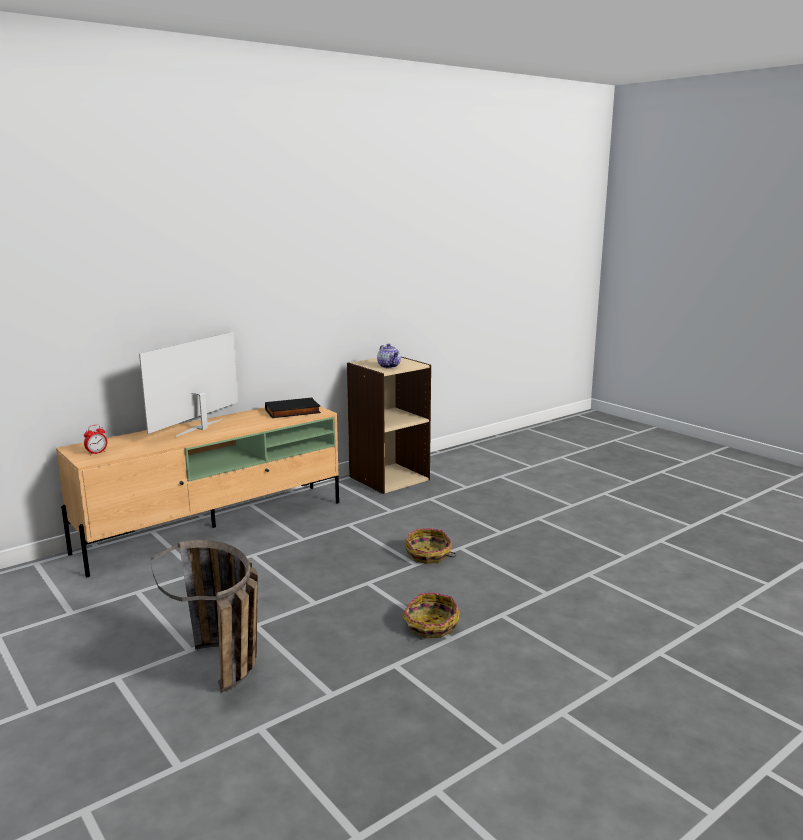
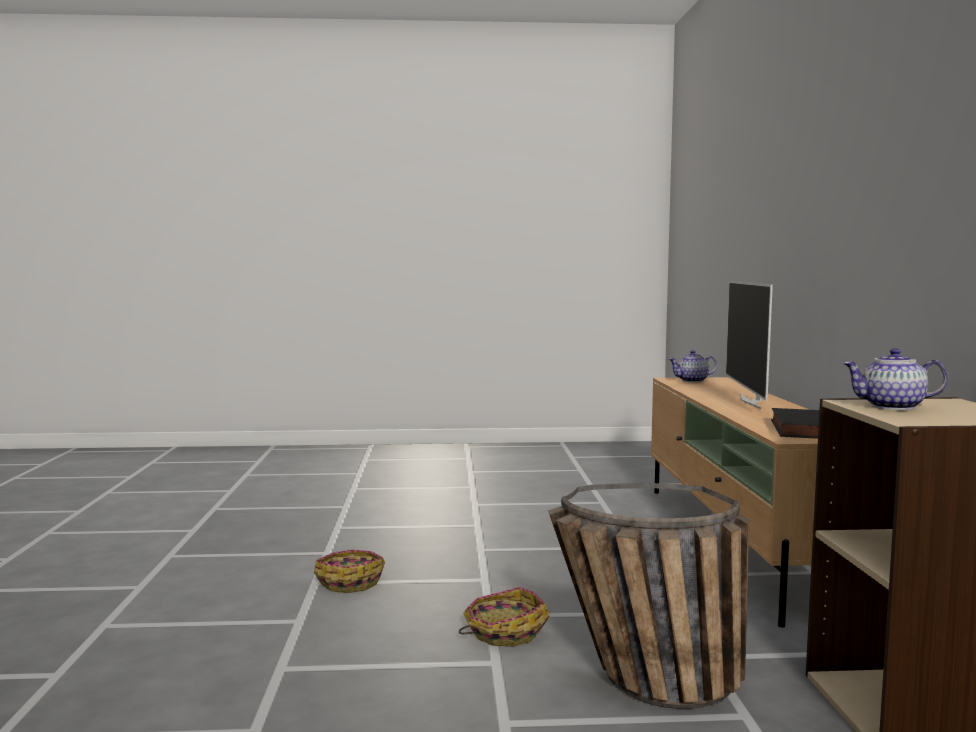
camera: 125 degrees right, 10 degrees down
(96, 453) = (692, 381): alarm clock -> teapot
(200, 428) = (751, 401): television -> television turned 150 degrees counterclockwise
(227, 675) = (420, 508): basket -> basket (644, 685)

